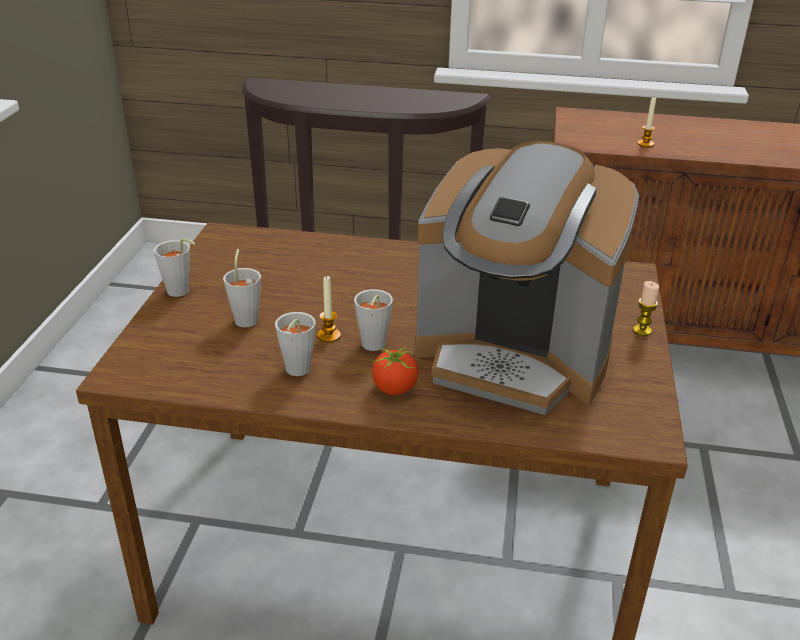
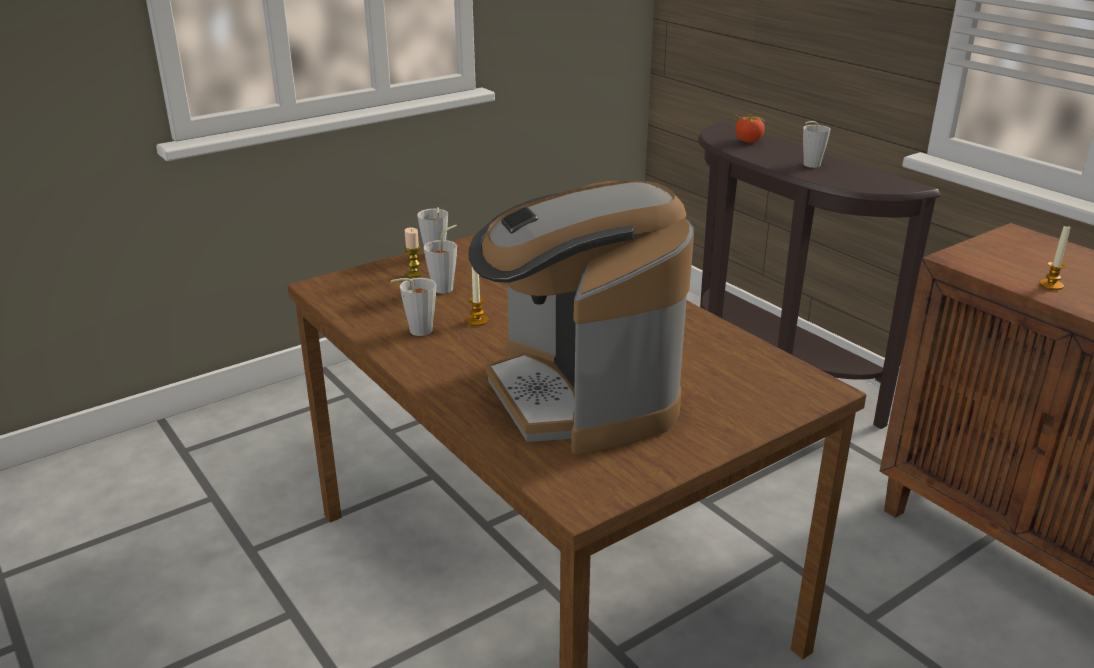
camera: 45 degrees right, 5 degrees down
(372, 347) = (491, 340): grey cup -> grey cup (809, 165)
(394, 389) = (457, 372): tomato -> tomato (748, 141)
(642, 330) = (735, 433): candle -> candle (414, 274)

